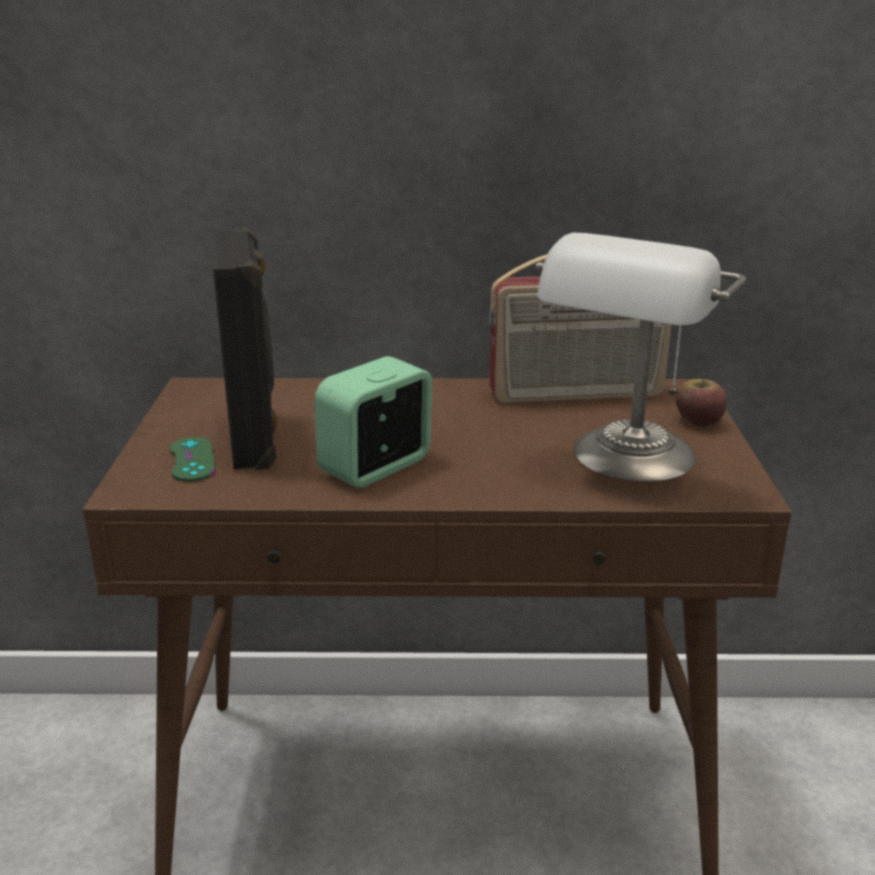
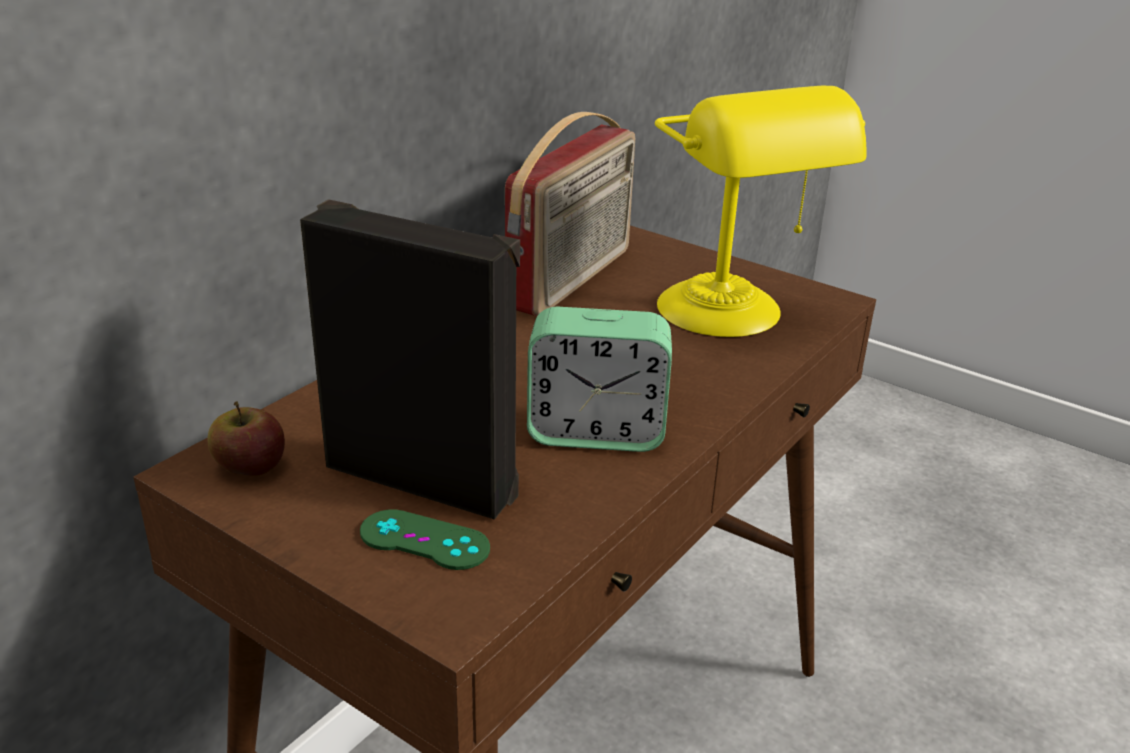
camera: 55 degrees left, 5 degrees up
(376, 467) = (596, 432): alarm clock -> alarm clock turned 75 degrees counterclockwise
(627, 464) = (735, 319): white table lamp -> yellow table lamp
(698, 422) = (693, 260): apple -> apple (250, 467)

